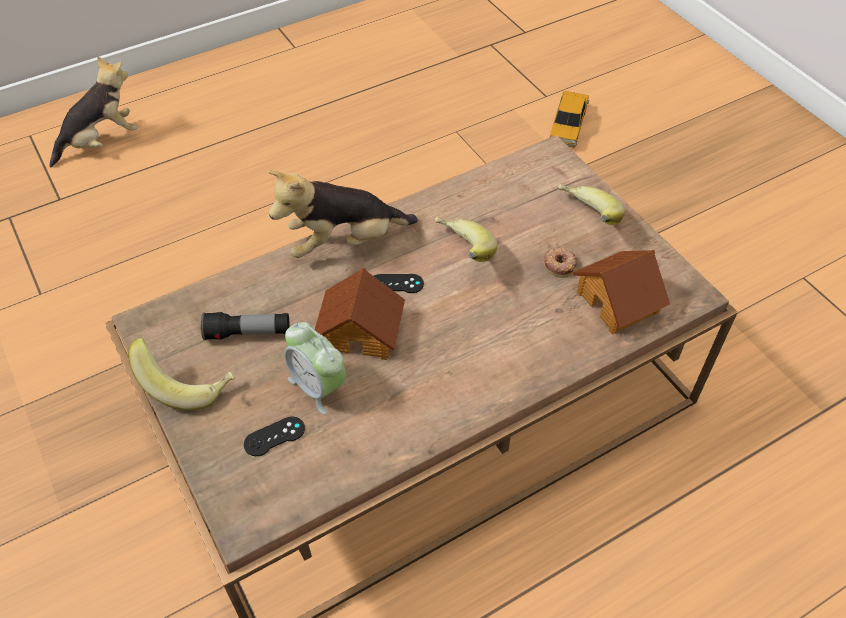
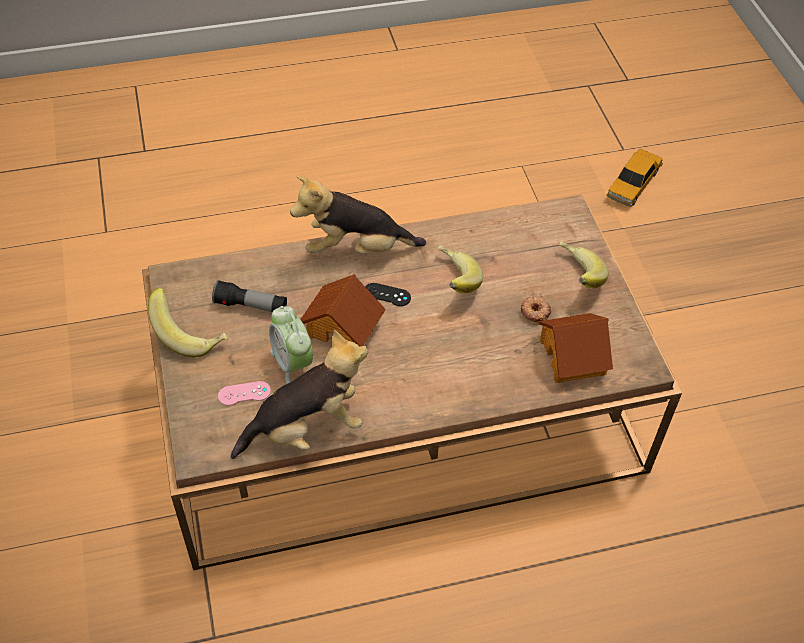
camera: 15 degrees right, 0 degrees up
(101, 142) = (195, 105): plush toy -> plush toy (307, 428)
(274, 436) = (244, 393): black game controller -> pink game controller

